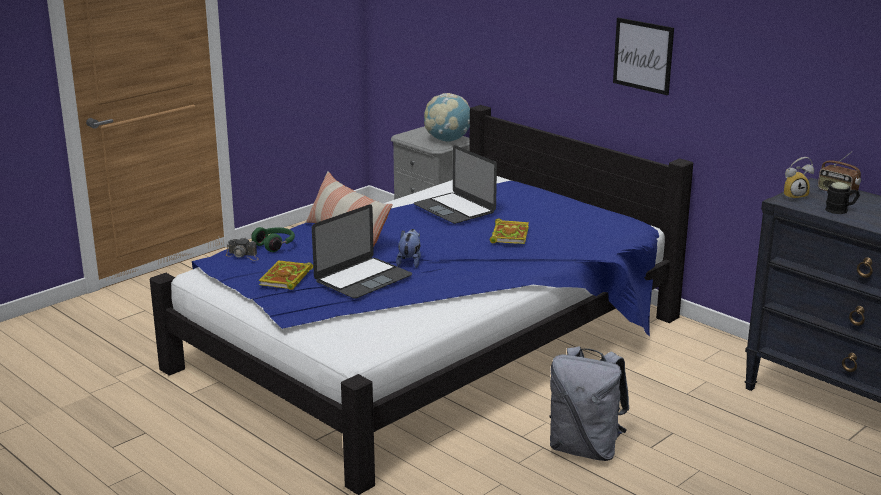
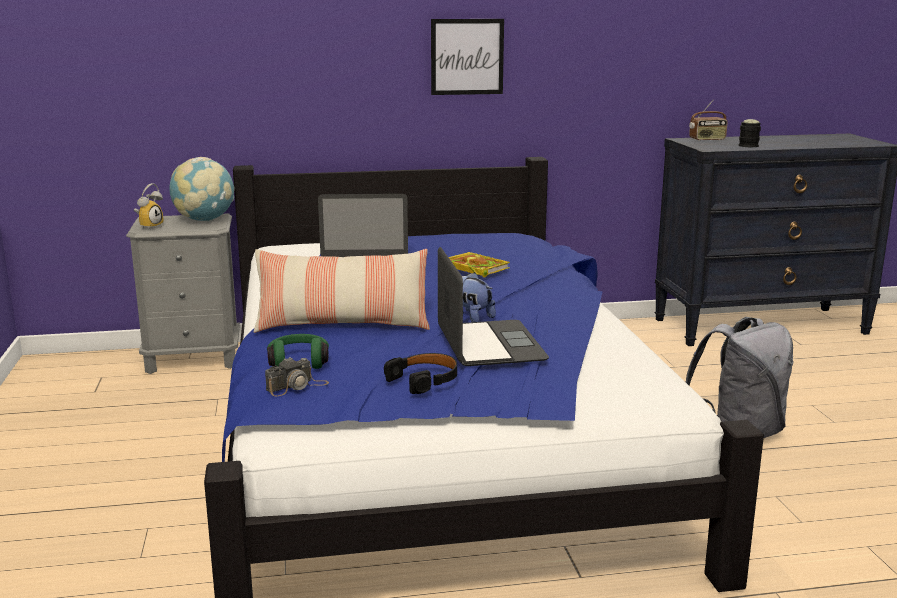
camera: 55 degrees left, 5 degrees down
(286, 278) = (424, 380): book -> black headphones
(794, 196) = (703, 146): alarm clock -> alarm clock (149, 226)

